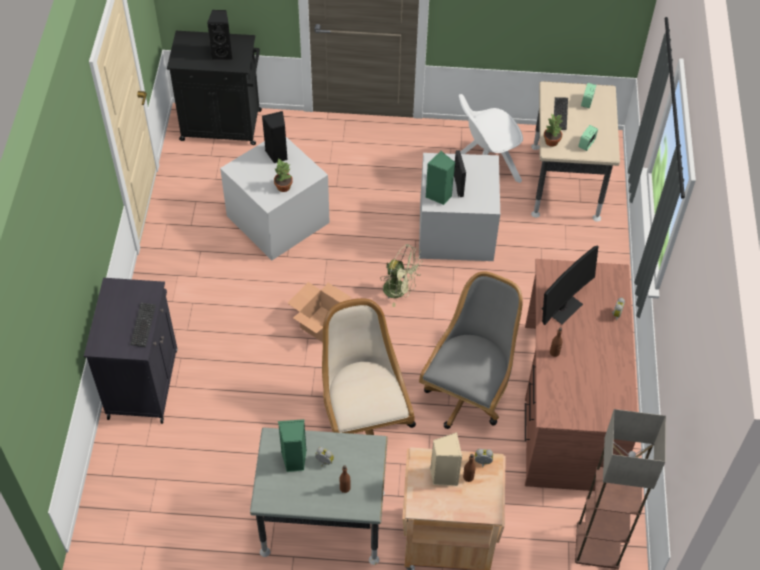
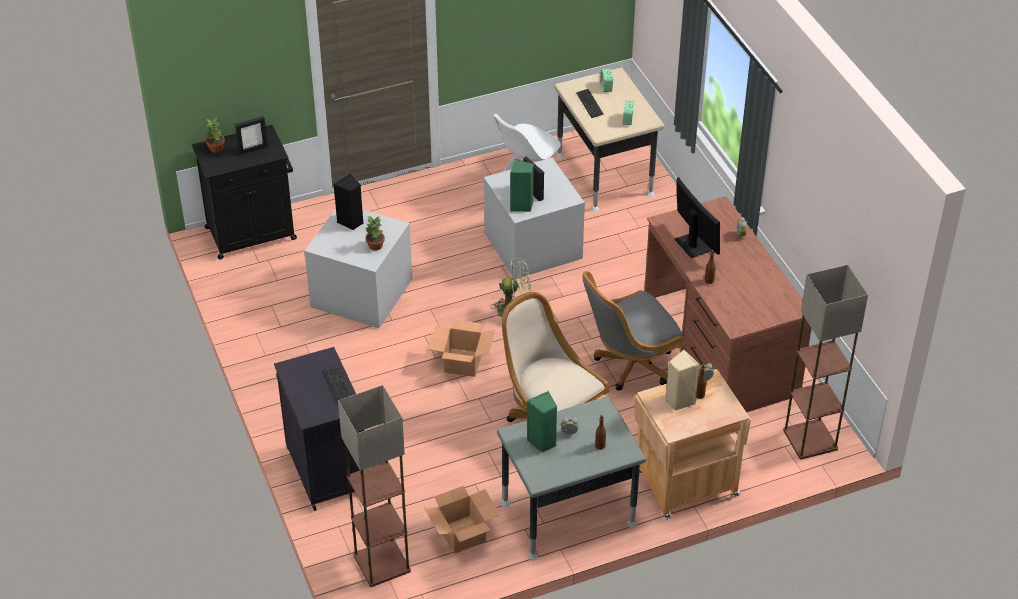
camera: 25 degrees left, 10 degrees down
(132, 499) = (383, 563): none -> floor lamp
(216, 500) = (461, 534): none -> cardboard box
(223, 54) = (253, 149): black speaker -> picture frame
(468, 392) = (628, 367): grey office chair -> grey office chair turned 120 degrees counterclockwise
(551, 142) = (596, 128): potted plant -> potted plant (216, 148)
(562, 307) = (693, 245): monitor -> monitor turned 45 degrees counterclockwise

